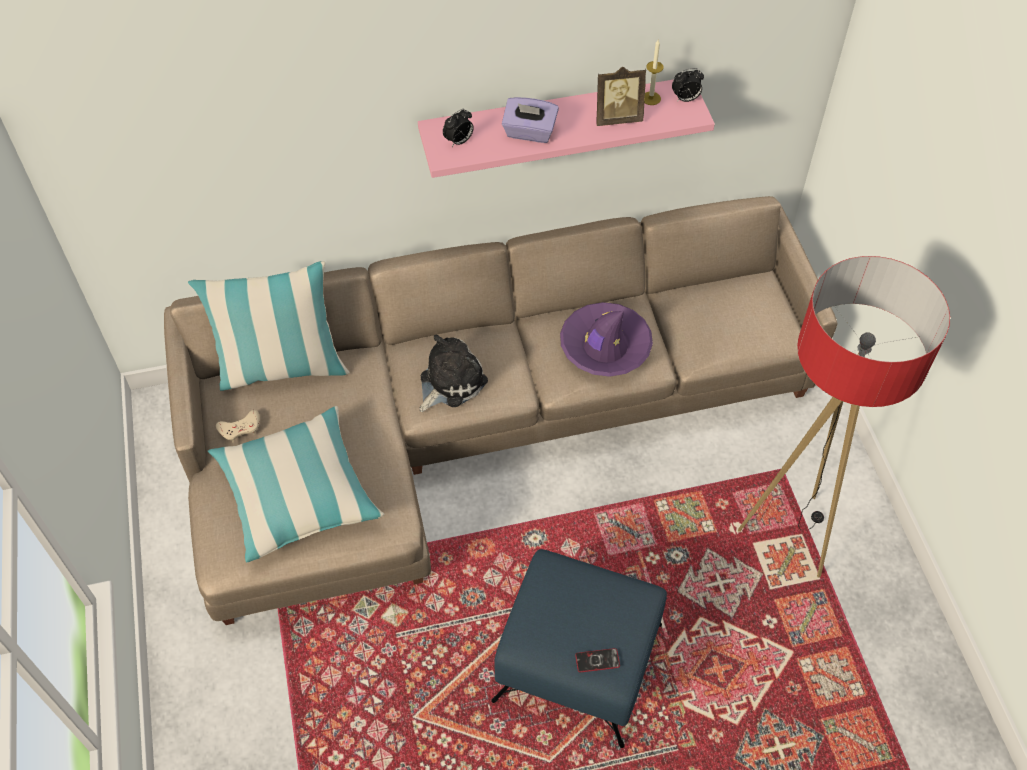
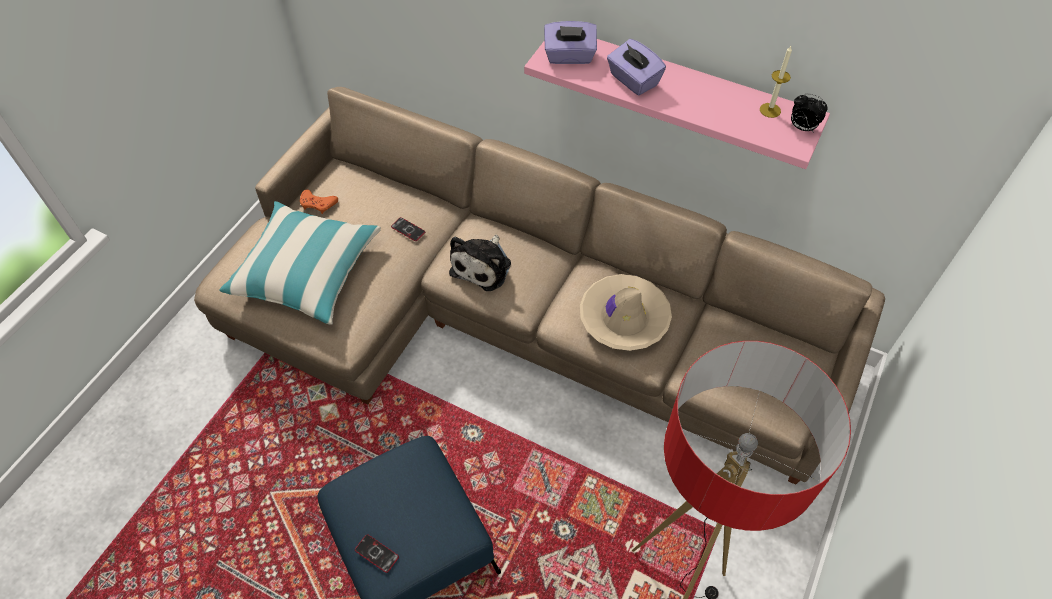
camera: 40 degrees right, 0 degrees up
(240, 428) = (318, 204): beige game controller -> orange game controller
(282, 367) = (385, 181): pillow -> none
(352, 395) = (408, 229): none -> phone
(449, 382) = (483, 266): plush toy -> plush toy turned 120 degrees clockwise
(459, 141) = (569, 56): alarm clock -> purple tissue box
(605, 346) = (624, 318): purple hat -> beige hat
(617, 118) = (721, 109): picture frame -> none

